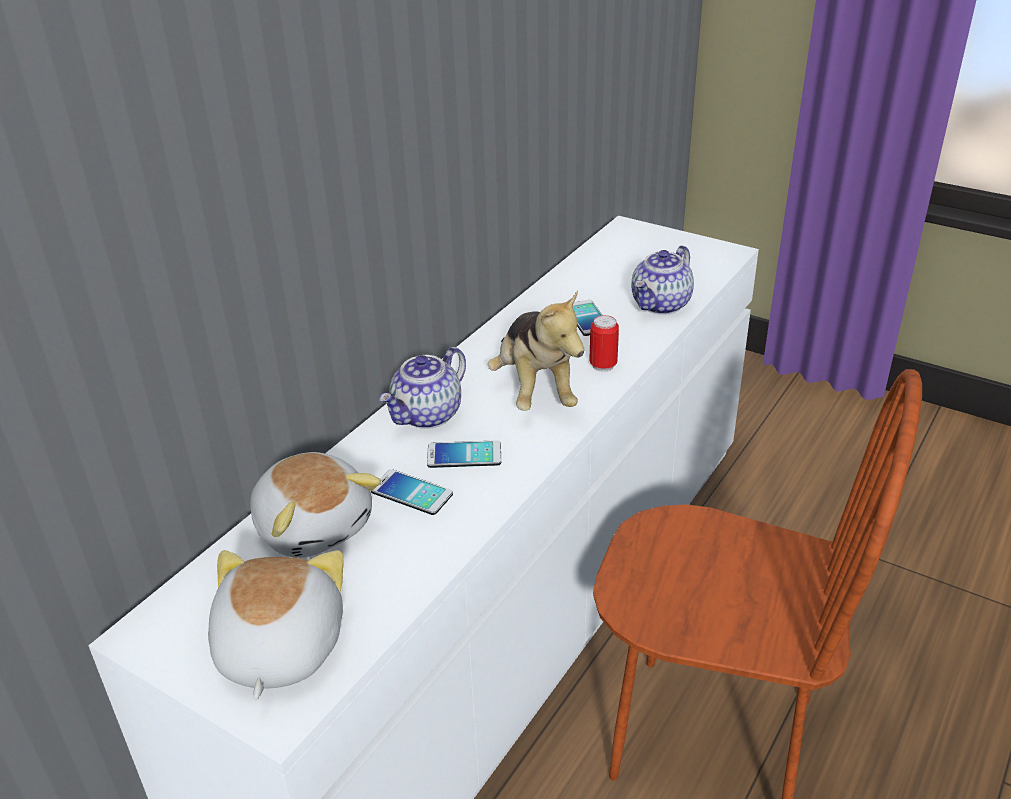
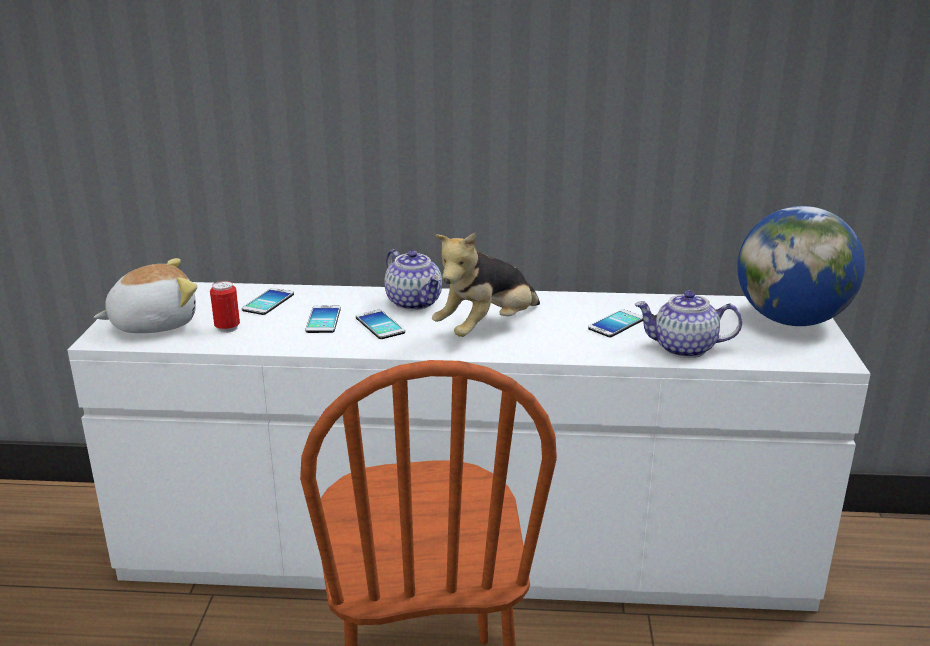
camera: 60 degrees right, 10 degrees down
(314, 525) = (268, 302): plush toy -> phone
(427, 415) = (414, 302): teapot -> teapot turned 135 degrees counterclockwise
(603, 366) = (552, 345): can -> can (227, 328)
(649, 242) = (790, 320): none -> globe

